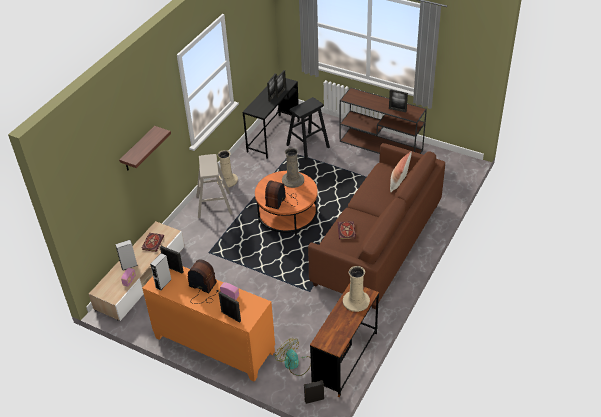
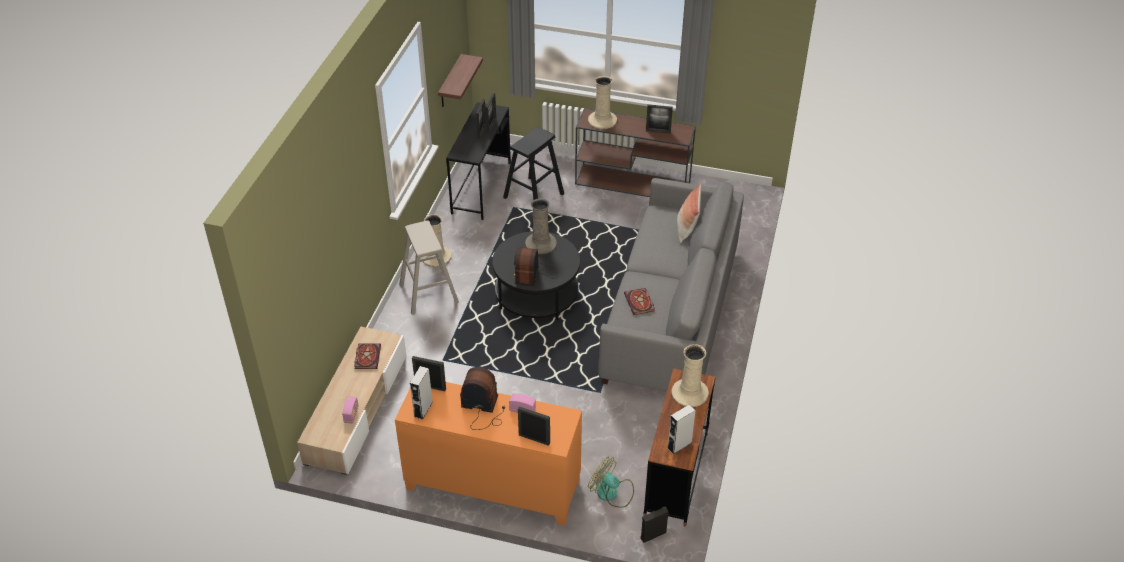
camera: 15 degrees left, 0 degrees up
(129, 266) = (344, 394): grey speaker -> grey speaker (679, 445)
(138, 149) = (341, 226): shelf -> shelf (450, 82)
(287, 216) = (536, 294): orange coffee table -> black coffee table
(360, 98) = (602, 120): none -> beige vase
(378, 244) = (671, 315): brown sofa -> grey sofa

